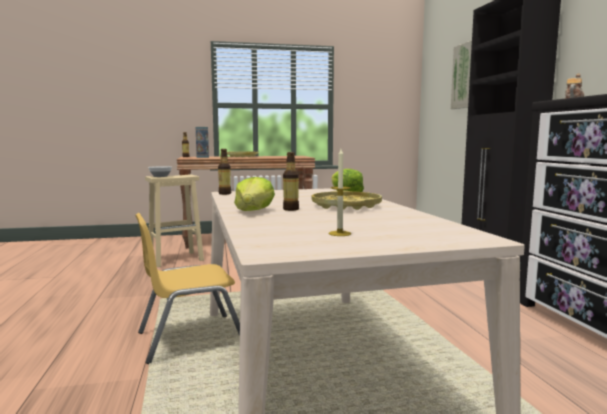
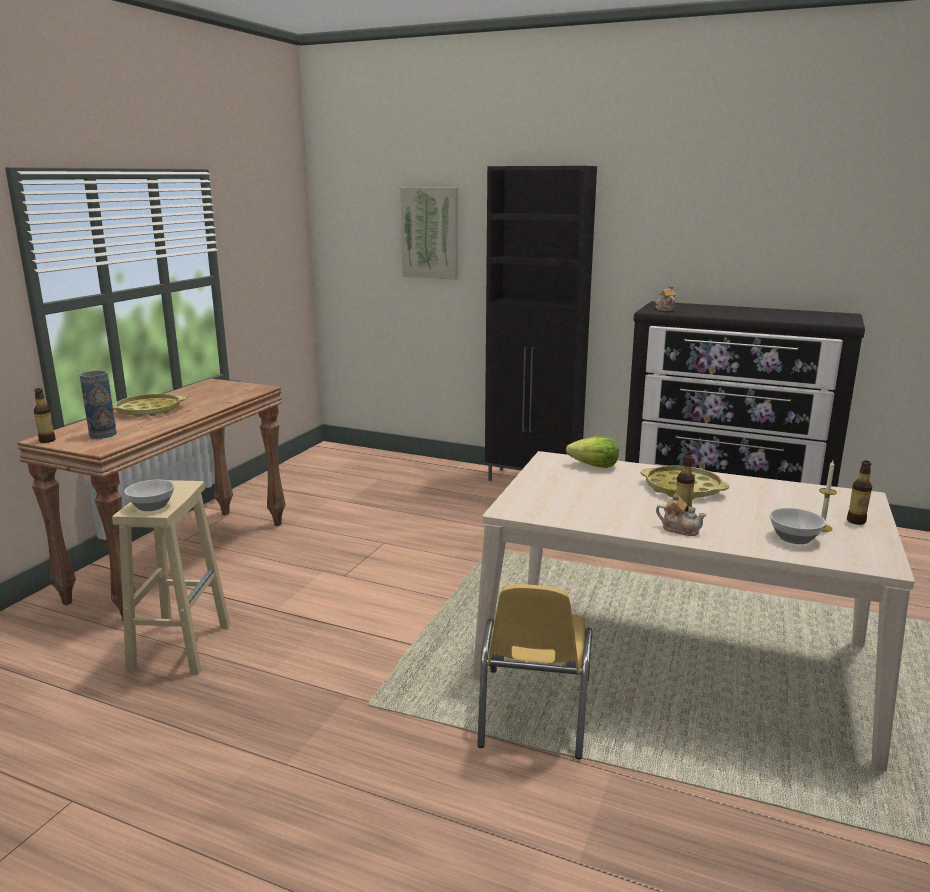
camera: 55 degrees left, 10 degrees up
(225, 193) = (518, 513): bottle -> bottle (856, 521)
(254, 211) = (679, 529): lettuce -> teapot
(291, 229) = (793, 538): none -> bowl

